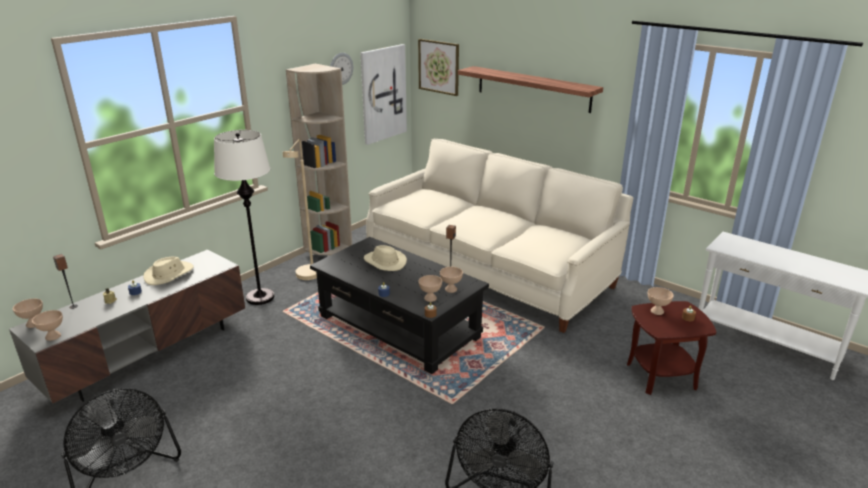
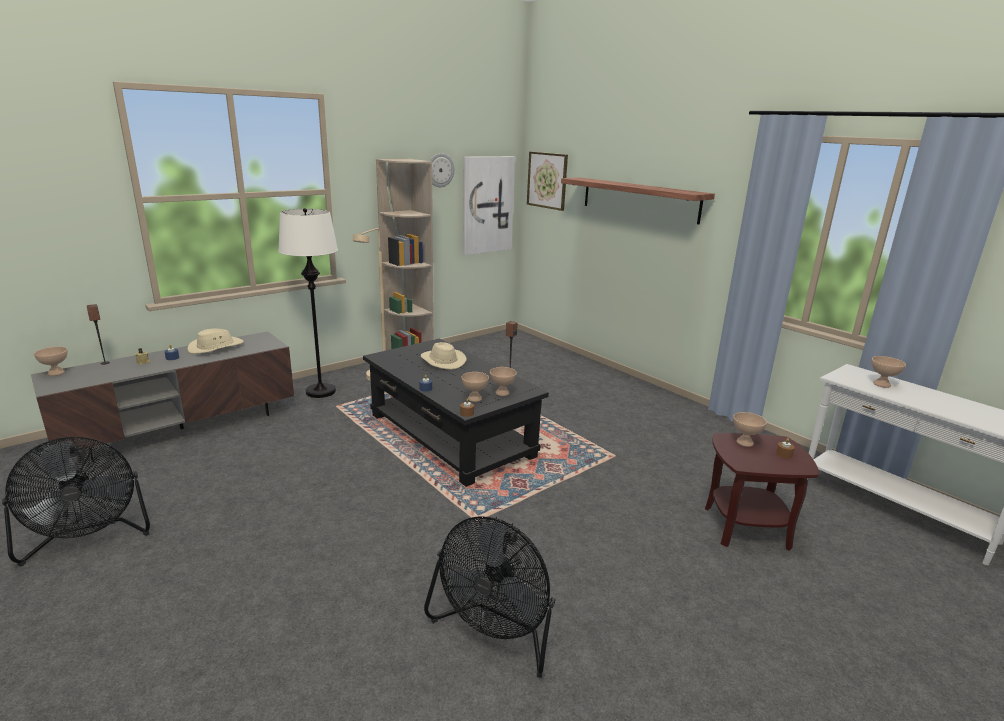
camera: 10 degrees right, 5 degrees down
(52, 336) = (64, 385): beige bowl -> beige bowl (881, 384)
(490, 269) = (573, 393): beige sofa -> none

